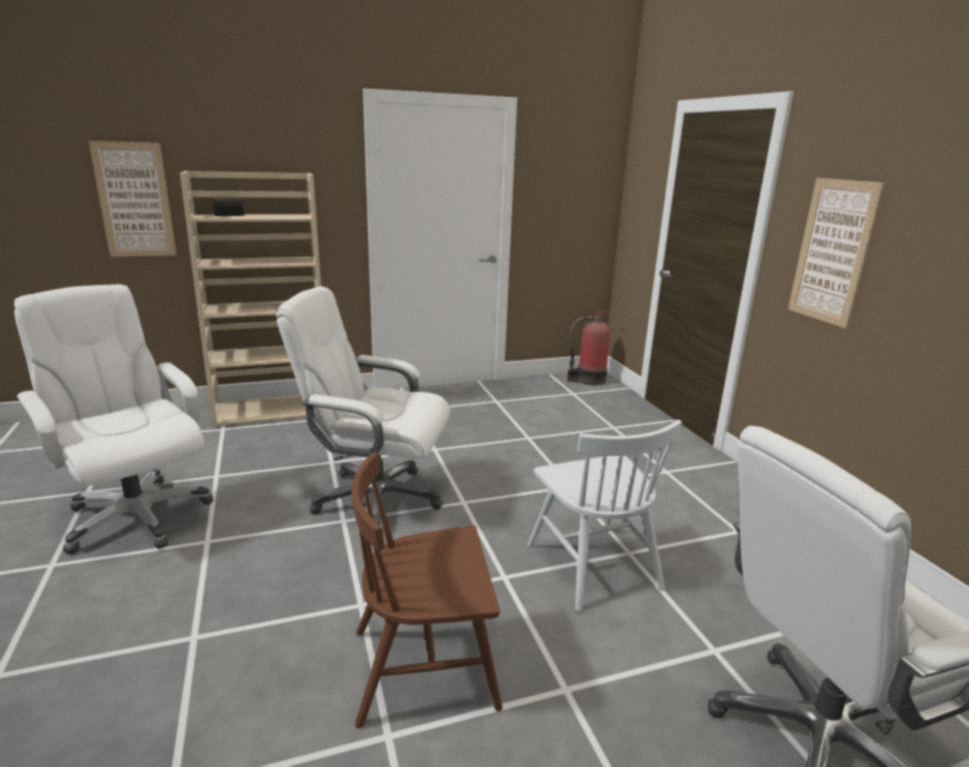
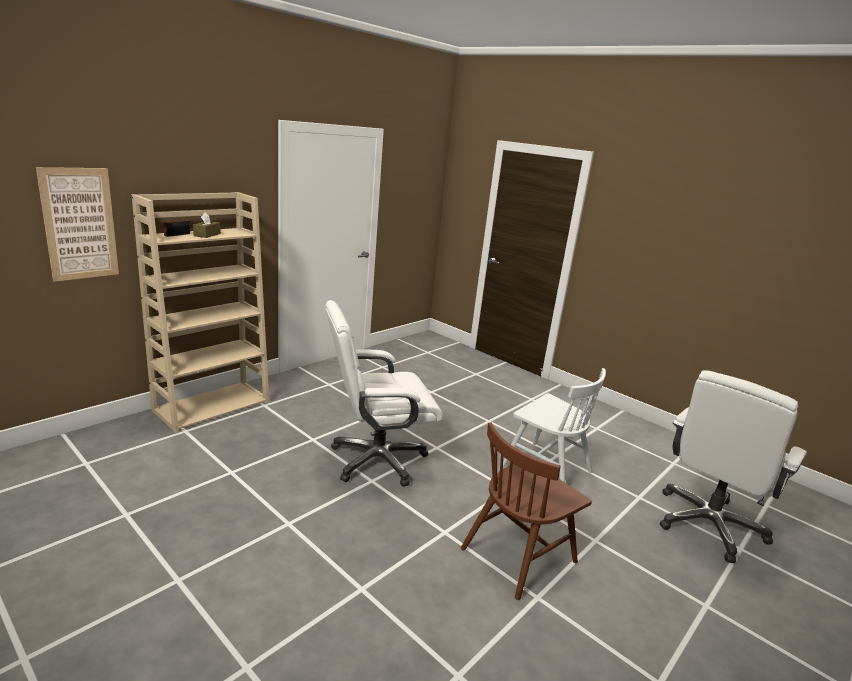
camera: 30 degrees left, 0 degrees up
(136, 516) = (202, 521): white office chair -> none
(259, 216) = (207, 234): none -> brown tissue box
(588, 380) = (428, 340): fire extinguisher -> none
(832, 252) = (627, 252): picture -> none

